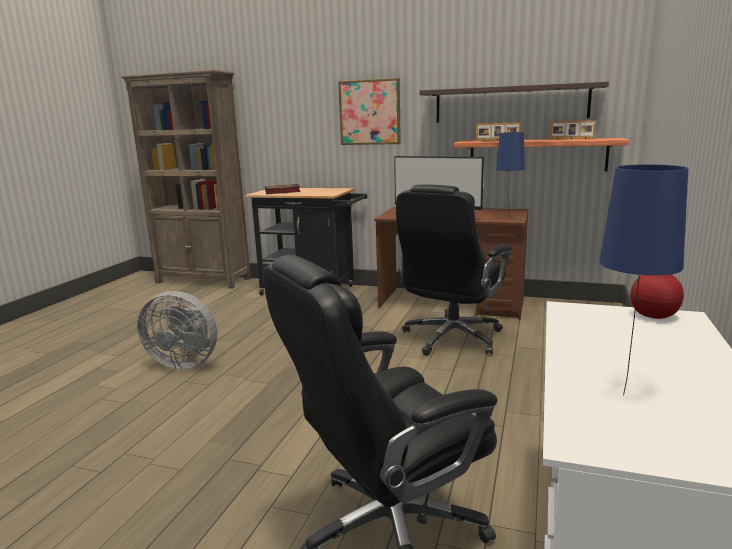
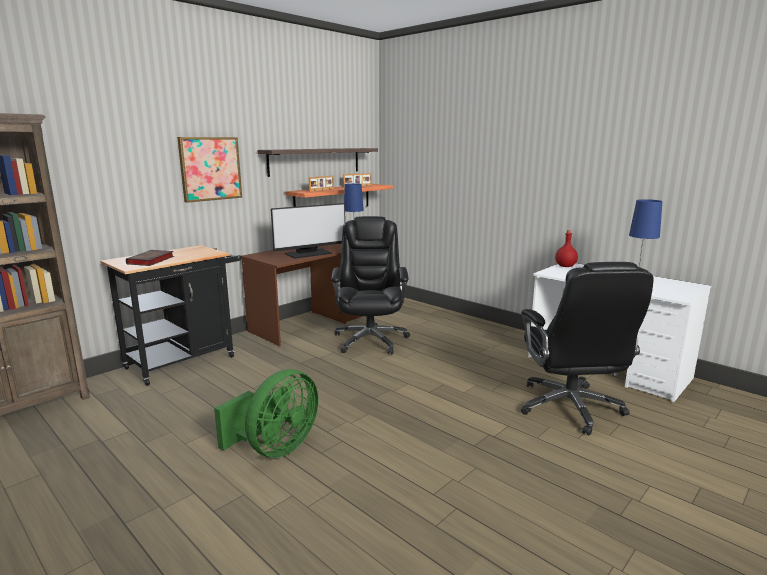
camera: 65 degrees left, 0 degrees up
(185, 362) = (275, 448): grey fan -> green fan
(451, 338) = (370, 339): black office chair -> black office chair turned 150 degrees counterclockwise

